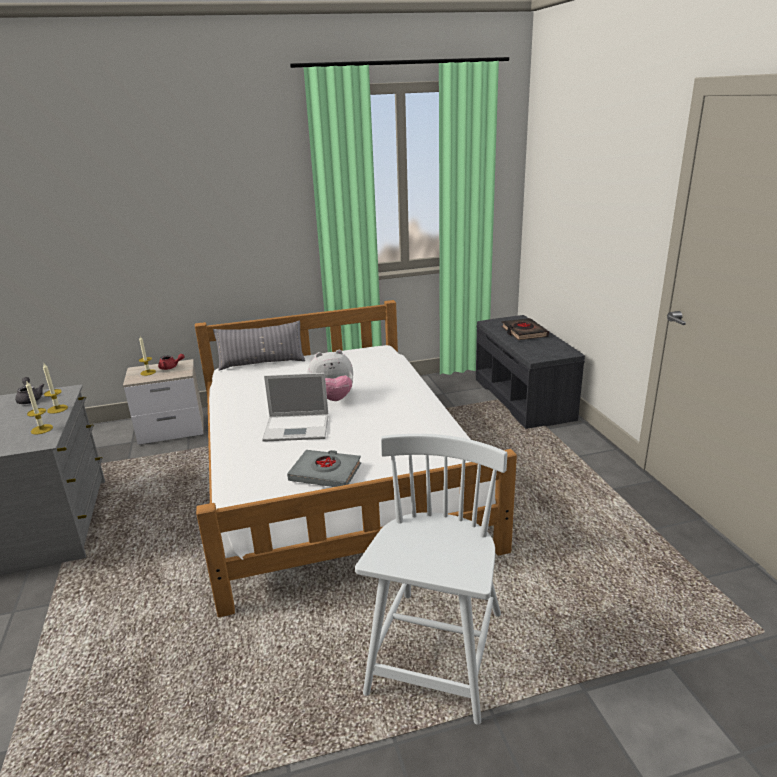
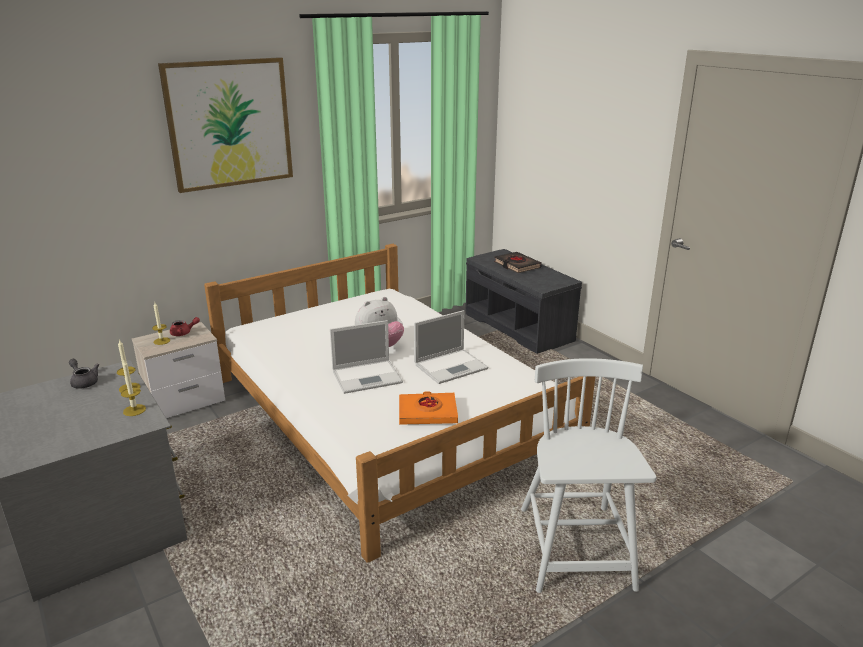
camera: 20 degrees left, 0 degrees up
(224, 173) = (229, 124): none -> picture
(262, 363) = (275, 318): grey pillow -> none
(325, 473) = (427, 413): grey book -> orange book
(386, 428) = (452, 366): none -> laptop

